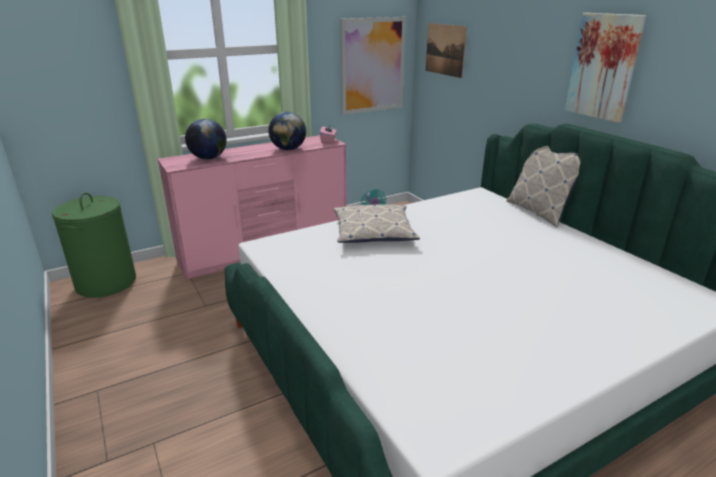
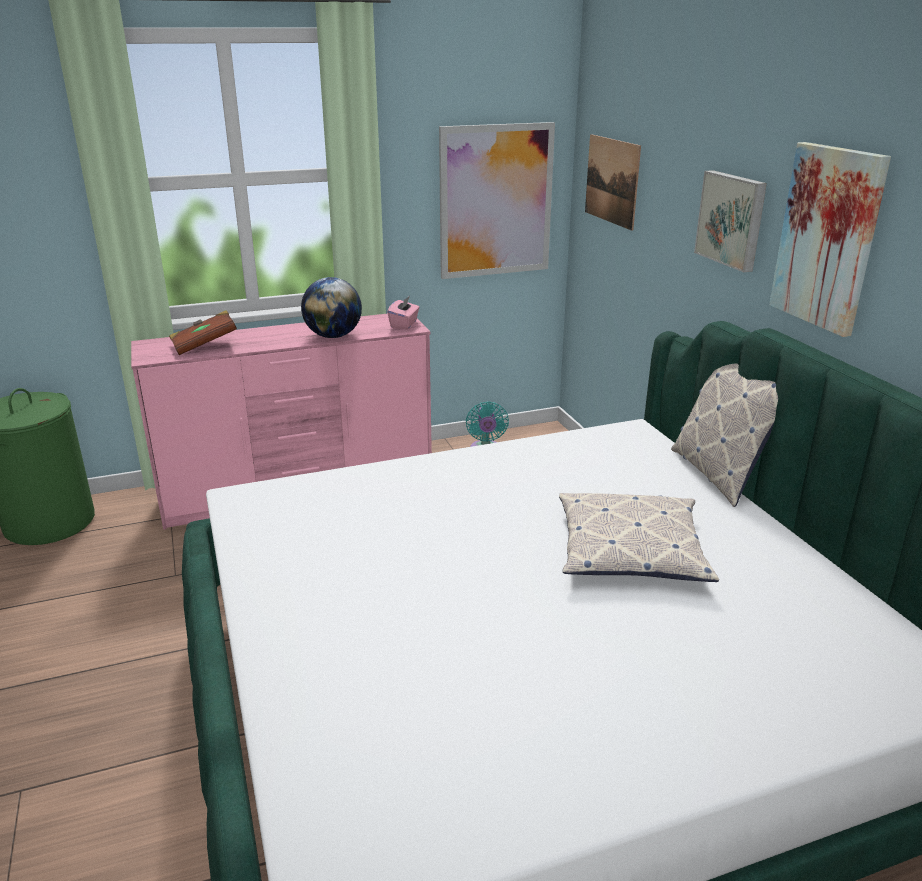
camera: 10 degrees right, 0 degrees up
(208, 158) = (204, 345): globe -> brown book
(374, 232) = (422, 489): pillow -> pillow (631, 550)
(535, 63) = (732, 219): none -> picture

